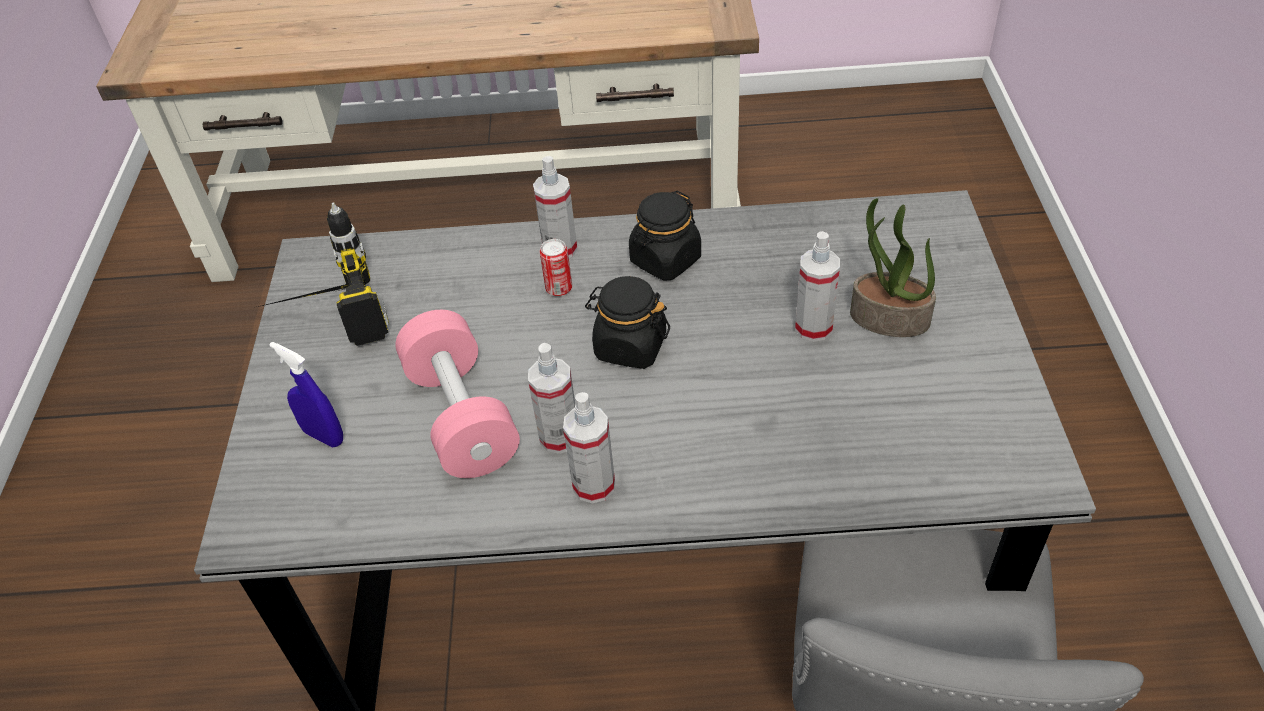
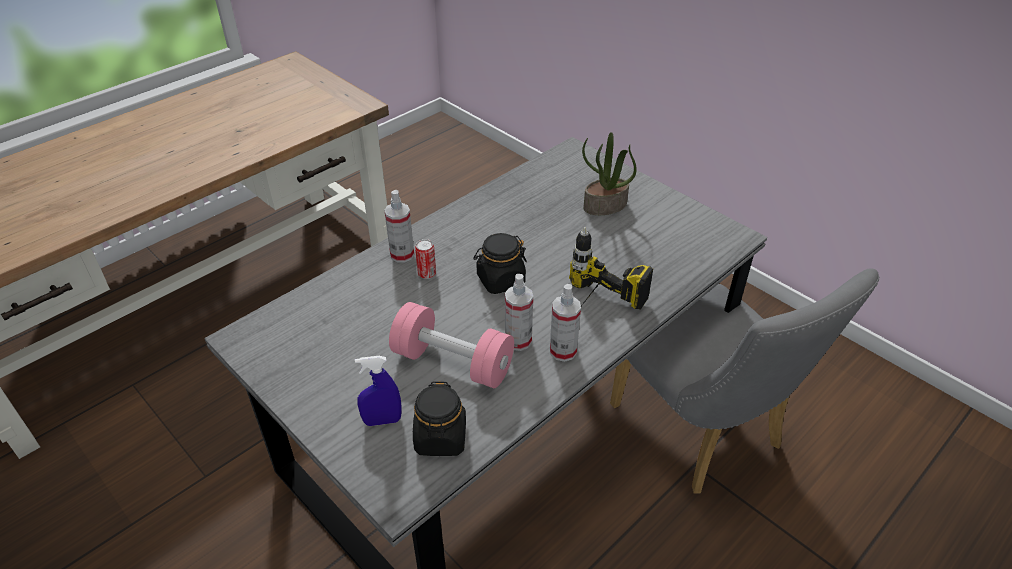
camera: 45 degrees left, 5 degrees down
(324, 318) = (298, 363): power drill -> power drill (593, 310)
(665, 260) = (467, 232): black jar -> black jar (440, 438)
(813, 327) = (577, 226): spray bottle -> none

